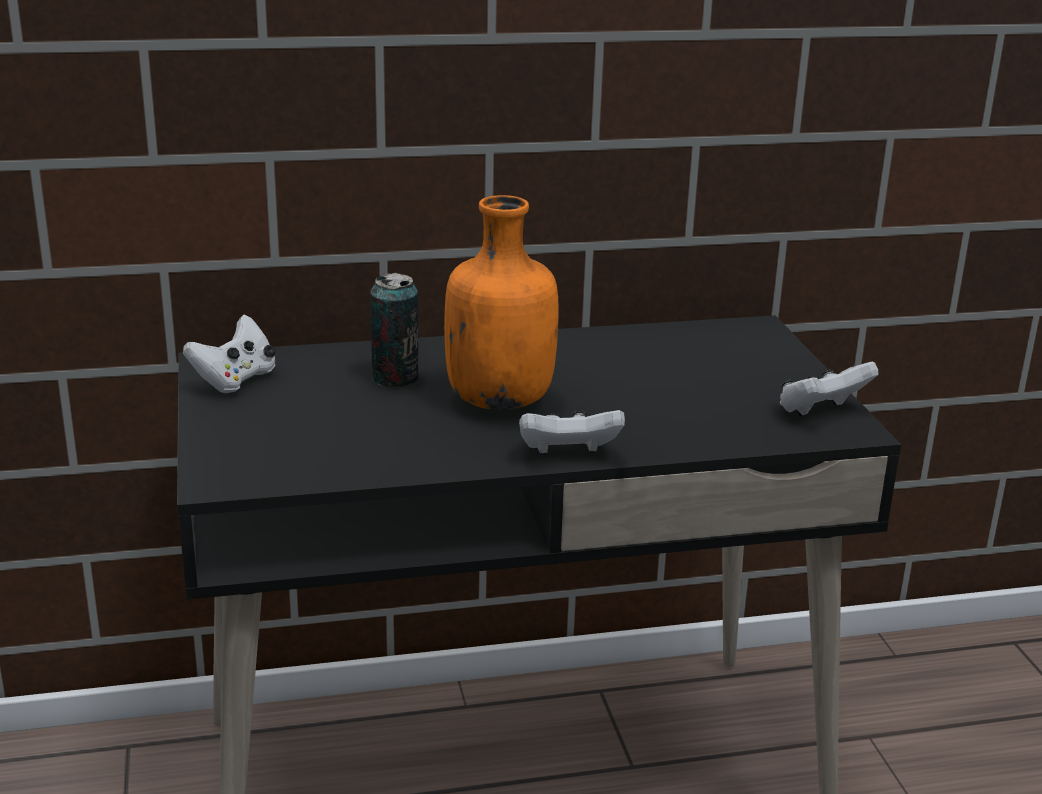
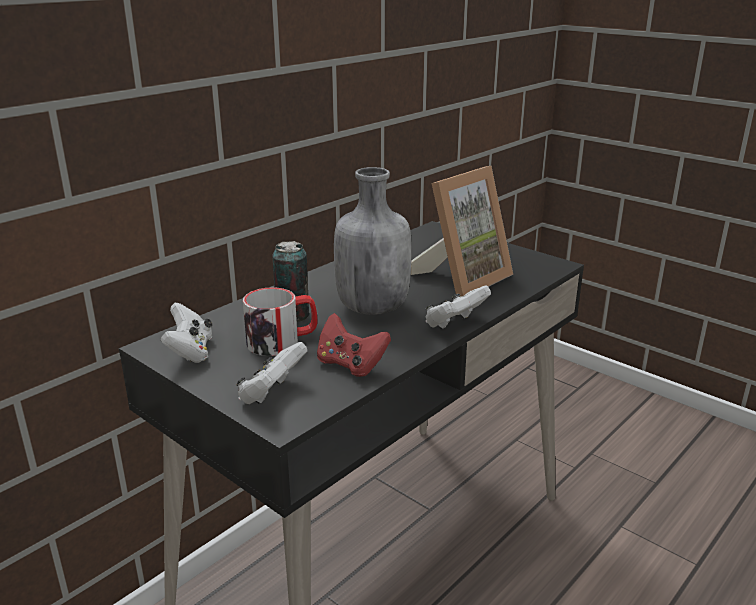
camera: 35 degrees left, 0 degrees up
(340, 403) = (282, 342): none -> mug
(371, 453) = (350, 364): none -> red game controller
(500, 400) = (372, 307): orange bottle -> grey bottle
(677, 404) = (462, 278): none -> picture frame
(821, 411) = (529, 260): white game controller -> white game controller (272, 393)

